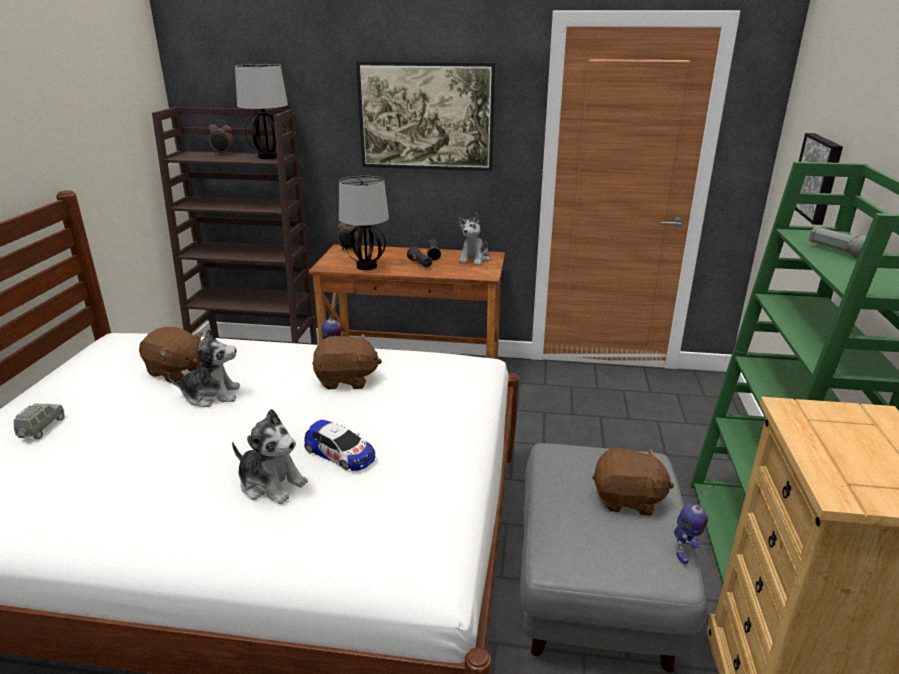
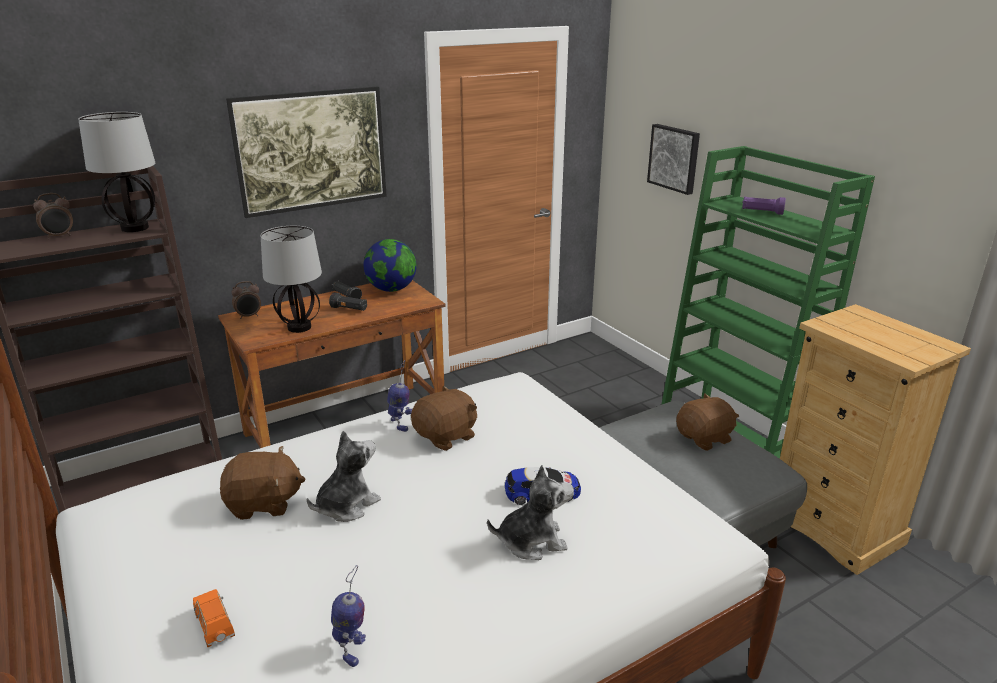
camera: 40 degrees left, 0 degrees up
(42, 428) = (215, 626): grey toy car -> orange toy car
(475, 259) = (391, 289): plush toy -> globe
(685, 551) = (769, 453): toy robot -> toy robot (351, 648)
(836, 252) = (761, 212): grey flashlight -> purple flashlight

